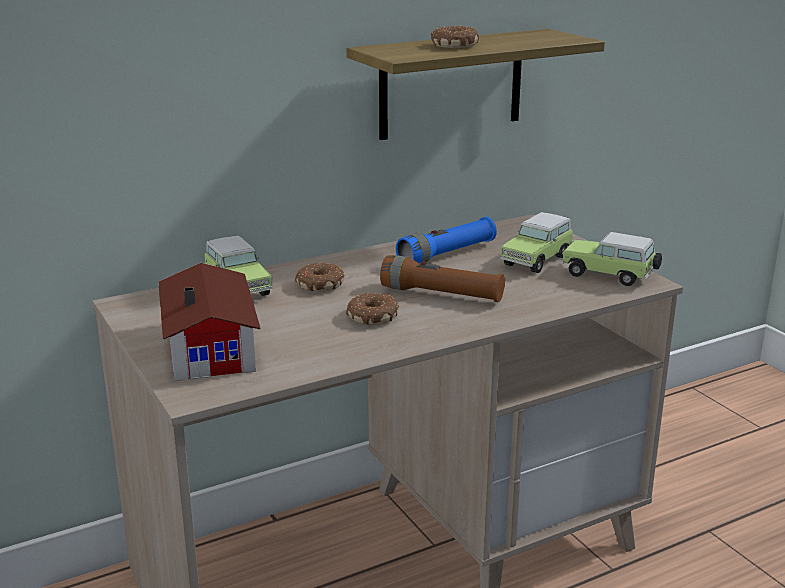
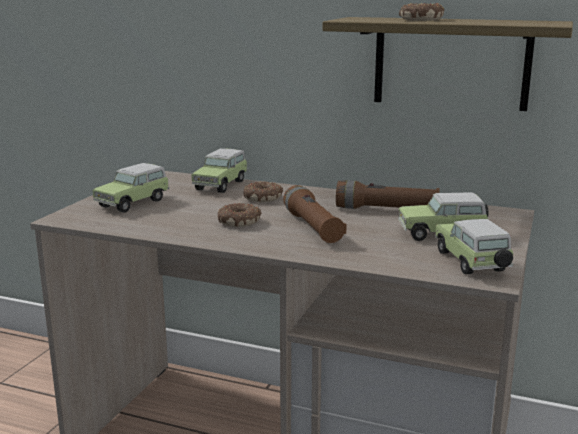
camera: 50 degrees right, 5 degrees down
(213, 343) = (134, 203): toy house -> toy car
(447, 254) = (386, 210): blue flashlight -> brown flashlight

